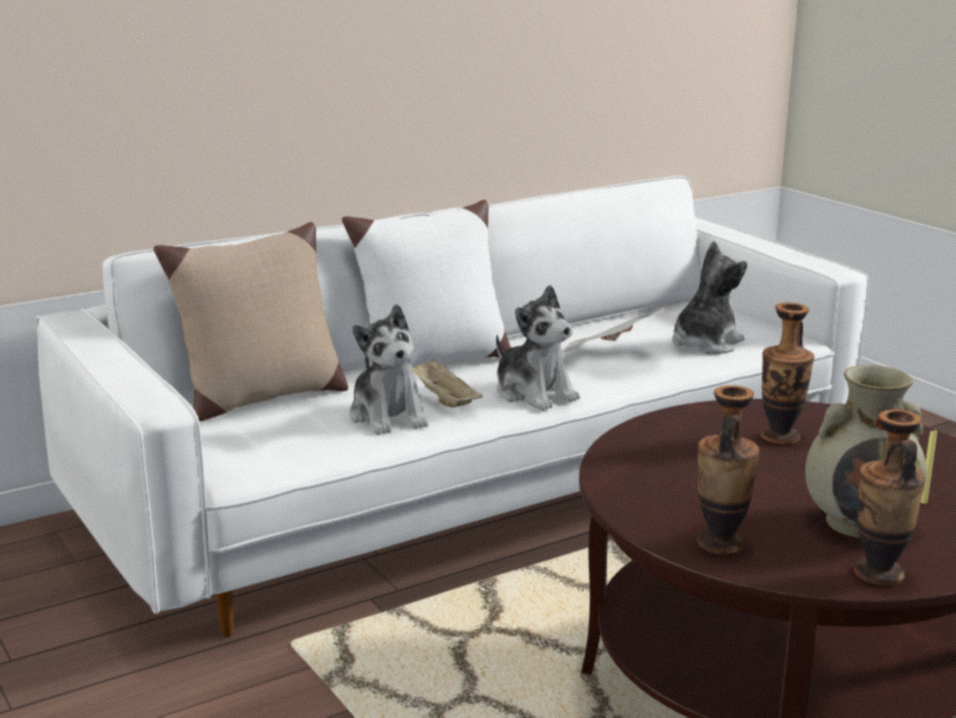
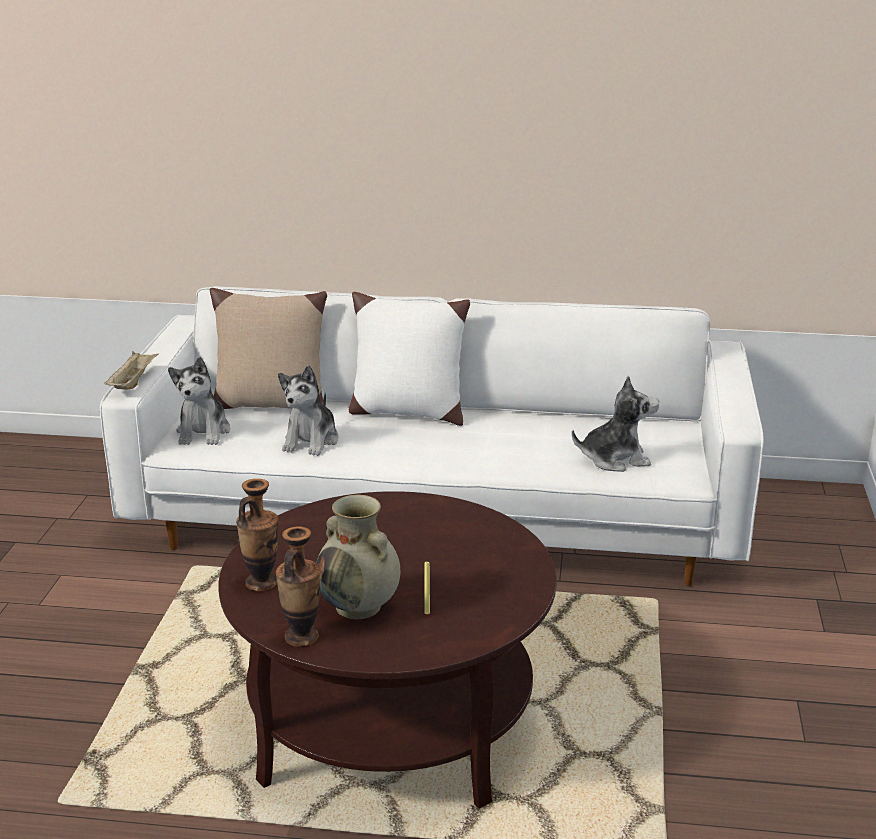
camera: 40 degrees right, 5 degrees up
(442, 399) = (360, 440): beige tray -> beige tray (133, 382)
(534, 393) = (421, 456): plush toy -> plush toy (203, 432)
(606, 360) = (517, 448): newspaper -> none
(780, 437) = (440, 538): vase -> none

